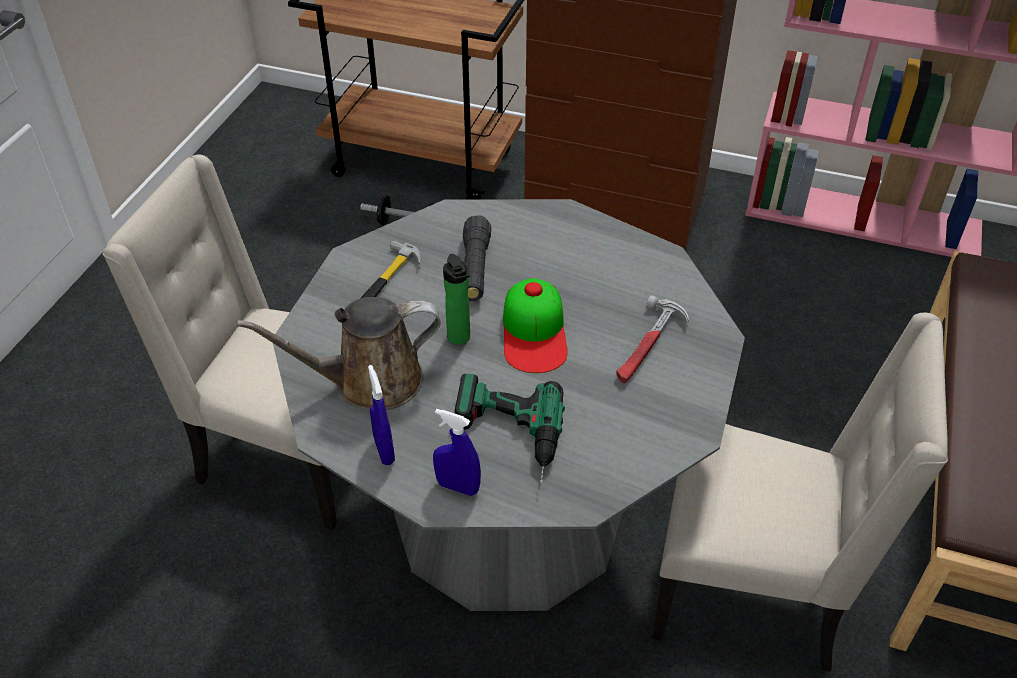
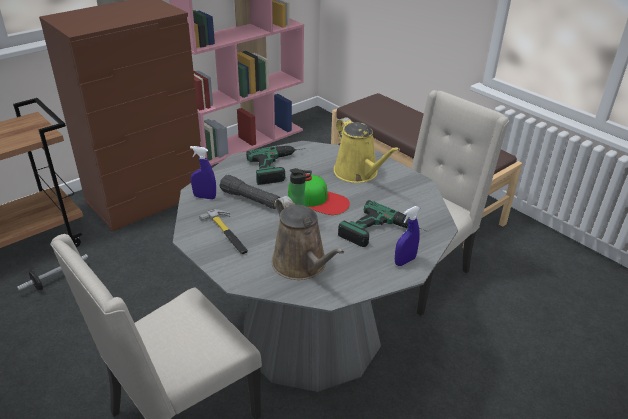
camera: 60 degrees left, 10 degrees down
(369, 381) = (302, 265): brown watering can -> brown watering can turned 45 degrees counterclockwise
(384, 451) = (360, 277): blue spray bottle -> blue spray bottle (204, 197)
(584, 259) = (281, 167): none -> power drill
(648, 346) = (358, 173): hammer -> yellow watering can

